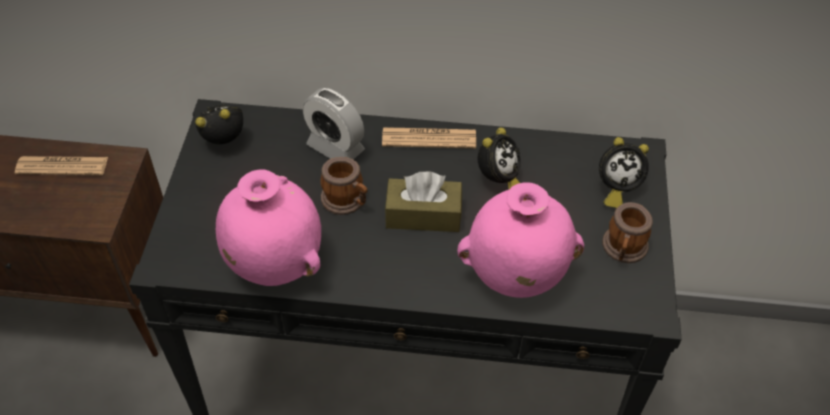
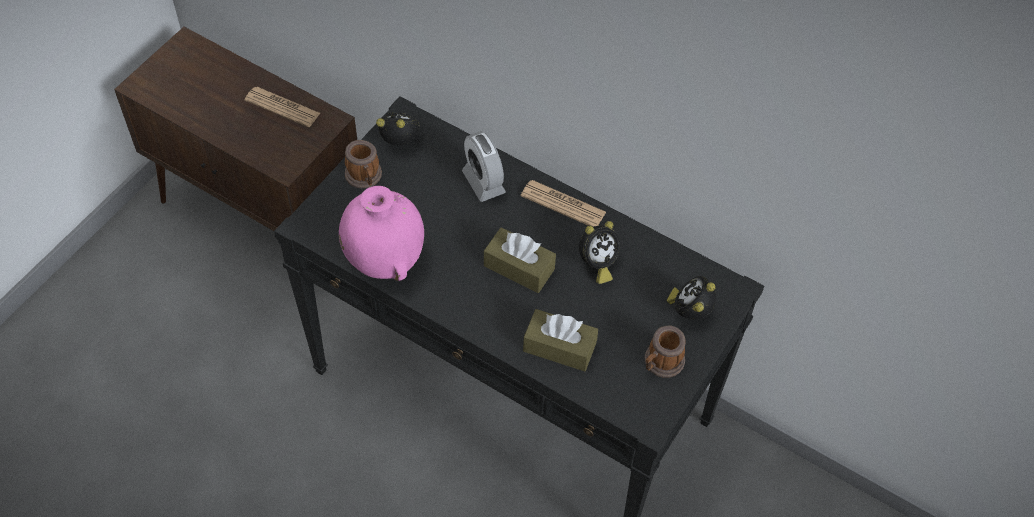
camera: 25 degrees right, 5 degrees up
(347, 201) = (467, 231): mug -> mug (365, 177)
(515, 276) = (559, 347): pink vase -> brown tissue box
(615, 189) = (689, 311): alarm clock -> alarm clock turned 90 degrees clockwise

